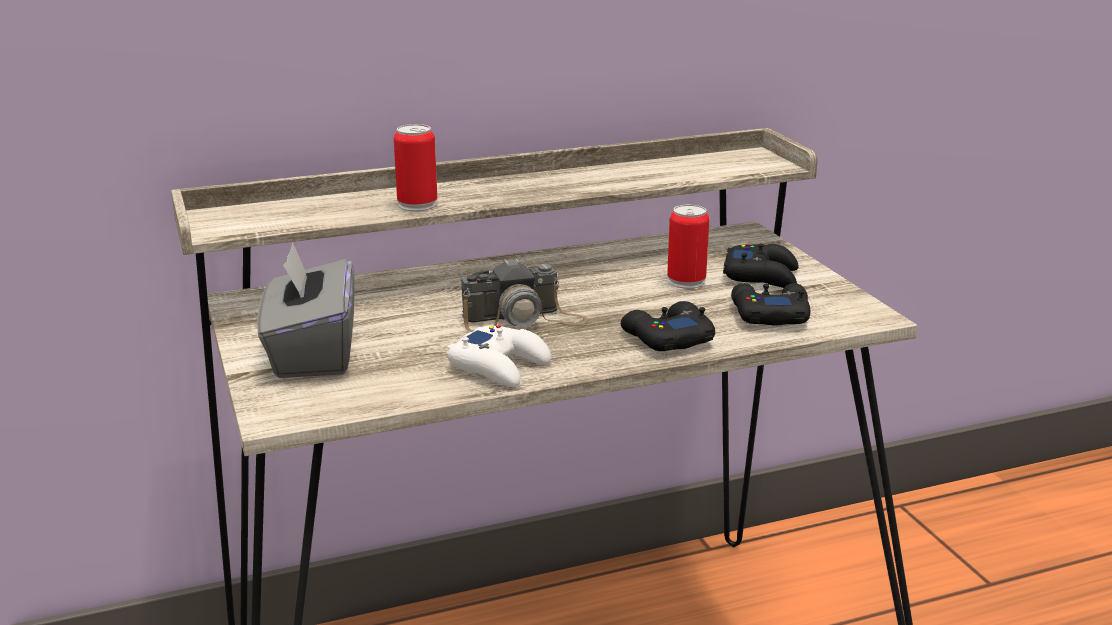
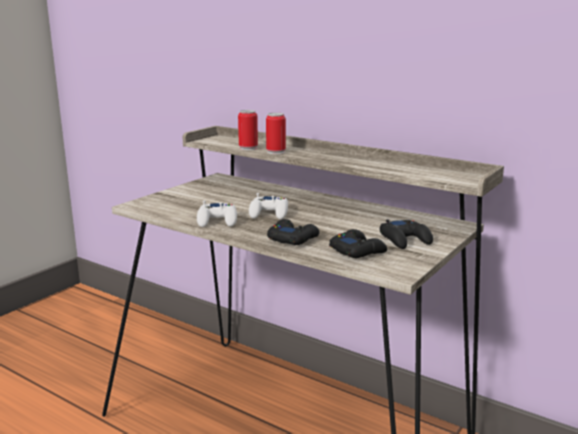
camera: 55 degrees right, 5 degrees down
(312, 353) = (188, 196): grey tissue box -> none
(523, 319) = (269, 213): camera -> white game controller
(686, 281) = (366, 228): can -> can (248, 148)

